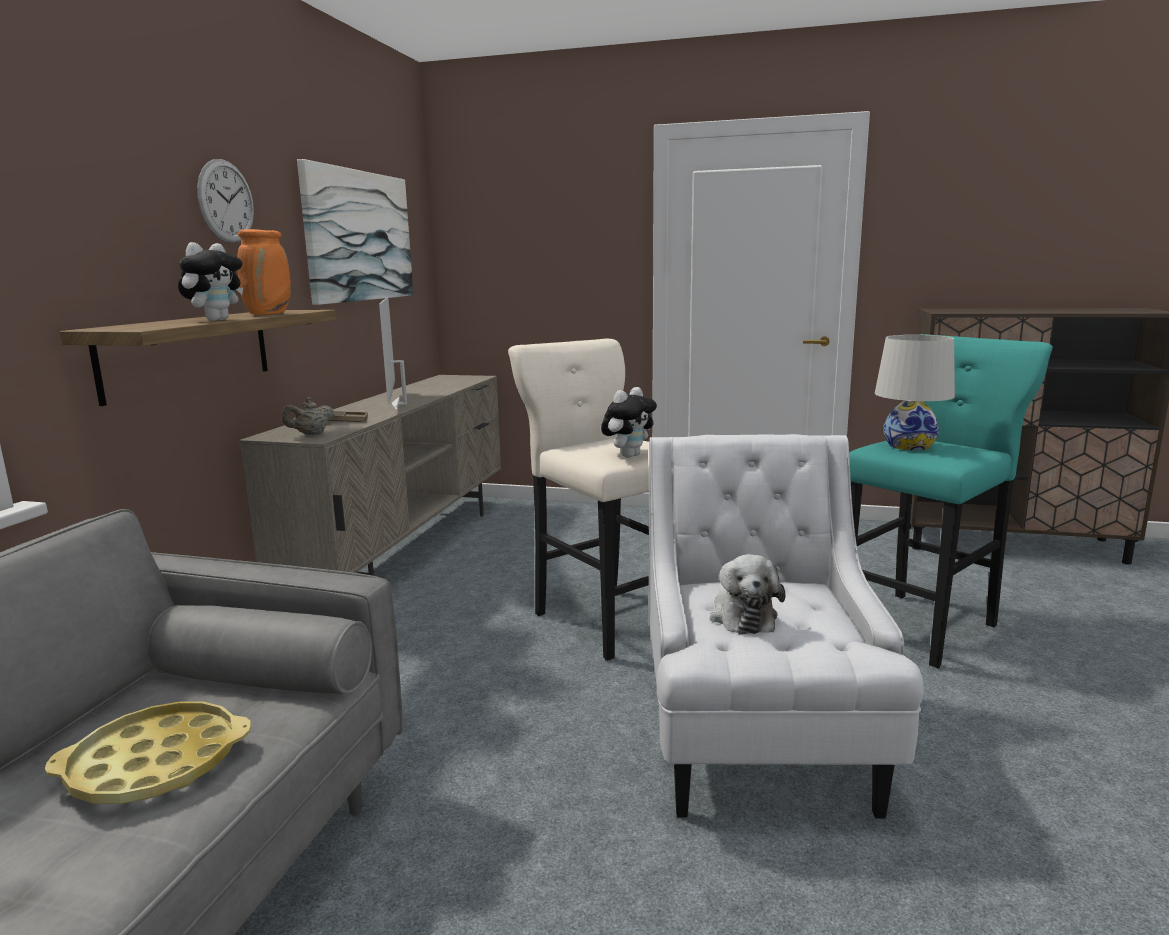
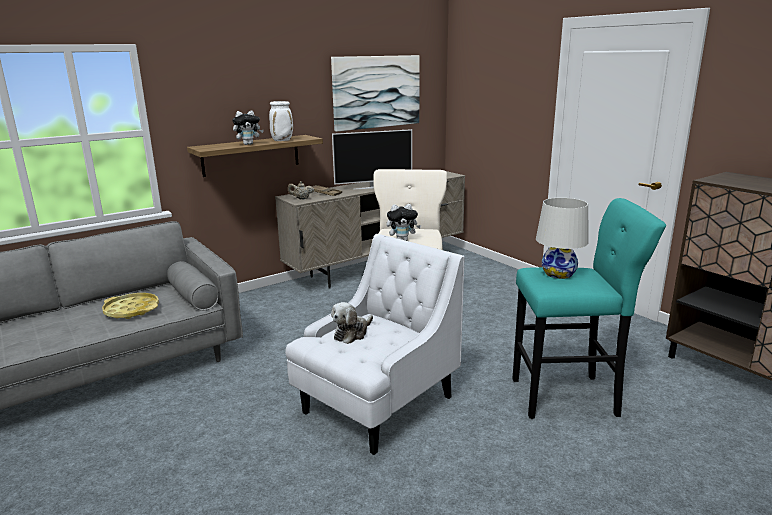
camera: 40 degrees right, 5 degrees up
(226, 201) = (280, 84): wall clock -> none
(268, 314) = (282, 140): orange vase -> white vase
(399, 404) = (373, 187): television -> television turned 135 degrees counterclockwise

